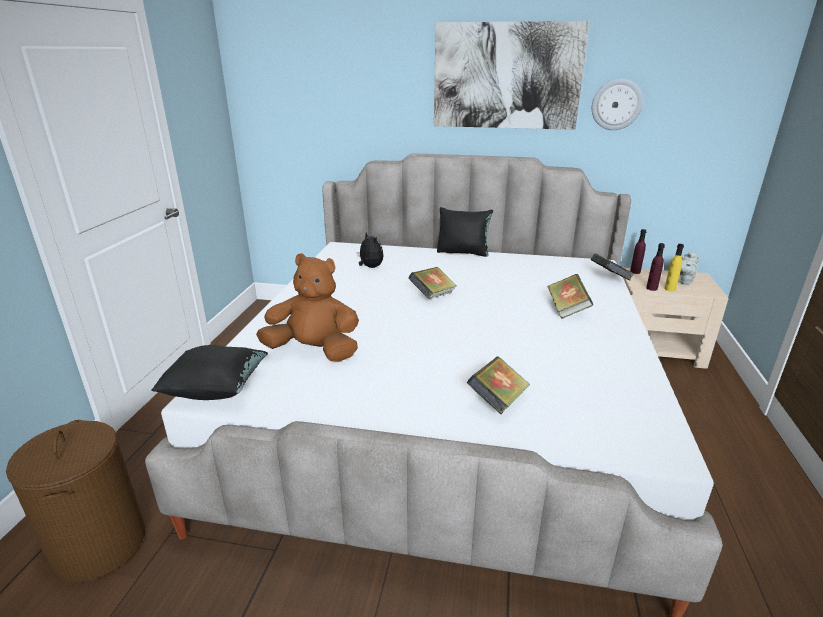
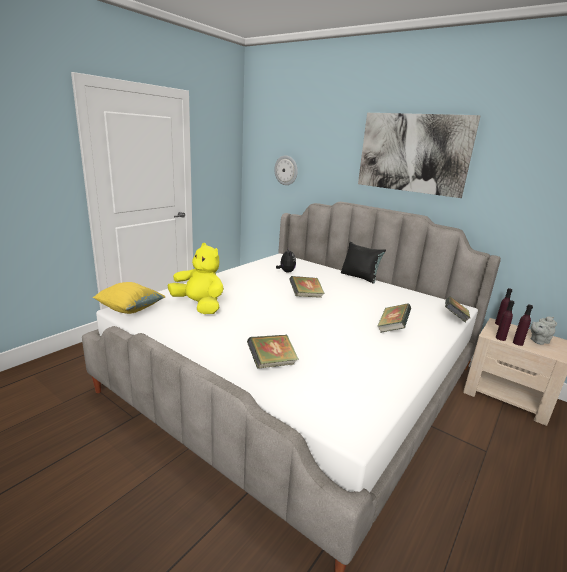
camera: 25 degrees right, 5 degrees down
(99, 545) = (61, 380): brown laundry basket -> none
(216, 389) = (130, 309): black pillow -> yellow pillow
(314, 351) = (199, 306): brown plush toy -> yellow plush toy
(616, 104) = (498, 182): wall clock -> wall clock (286, 170)
(670, 289) = (517, 343): yellow bottle -> purple bottle

